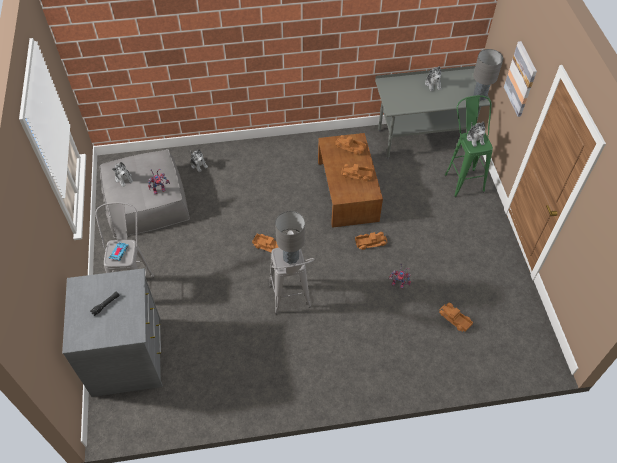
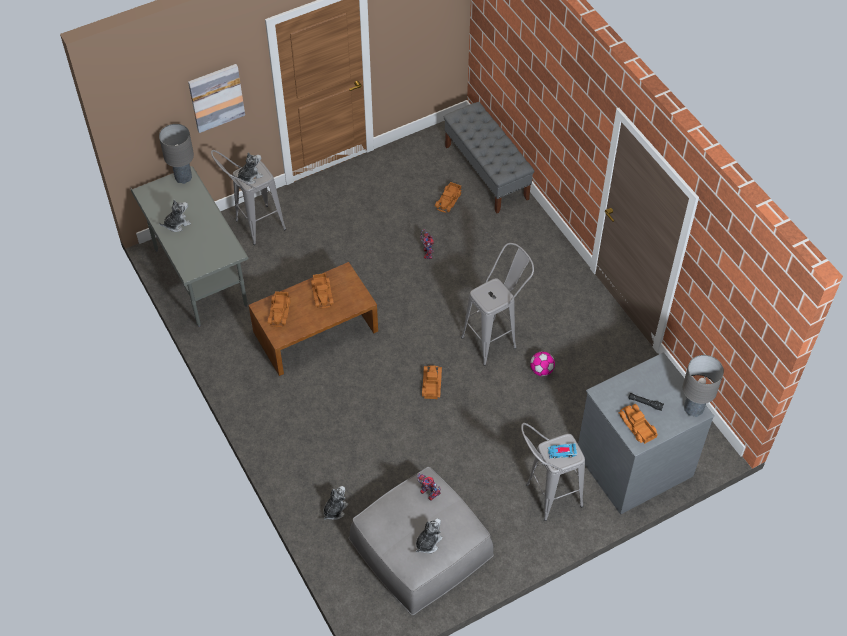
camera: 110 degrees left, 0 degrees up
(245, 324) = (541, 370): none -> football
(291, 257) = (490, 292): grey table lamp -> grey table lamp (693, 409)
(370, 242) = (383, 290): toy truck -> toy truck (636, 426)
(462, 178) = (253, 228): green stool -> grey stool
(482, 362) = (486, 172): none -> grey bench

